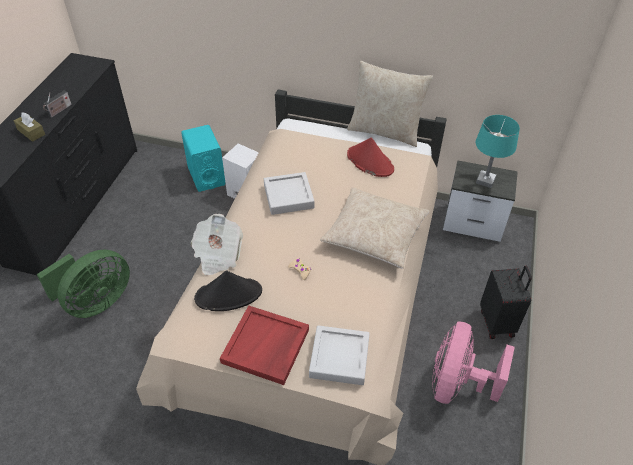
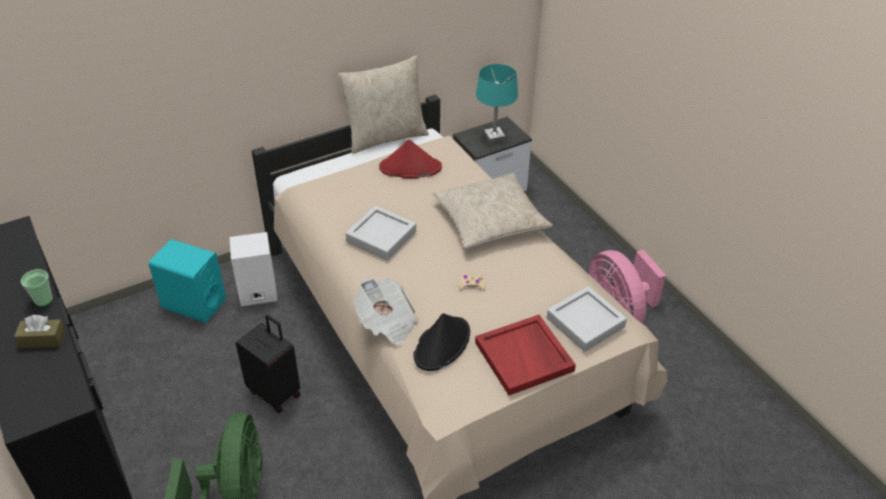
camera: 45 degrees left, 5 degrees down
(59, 111) = (43, 300): radio -> cup
(497, 323) = (594, 251): black suitcase -> black suitcase (275, 392)

